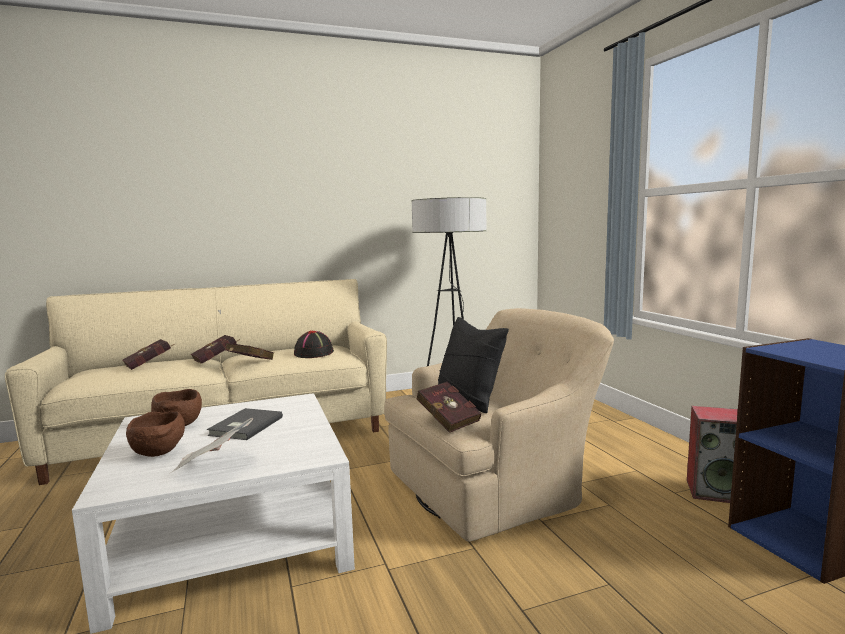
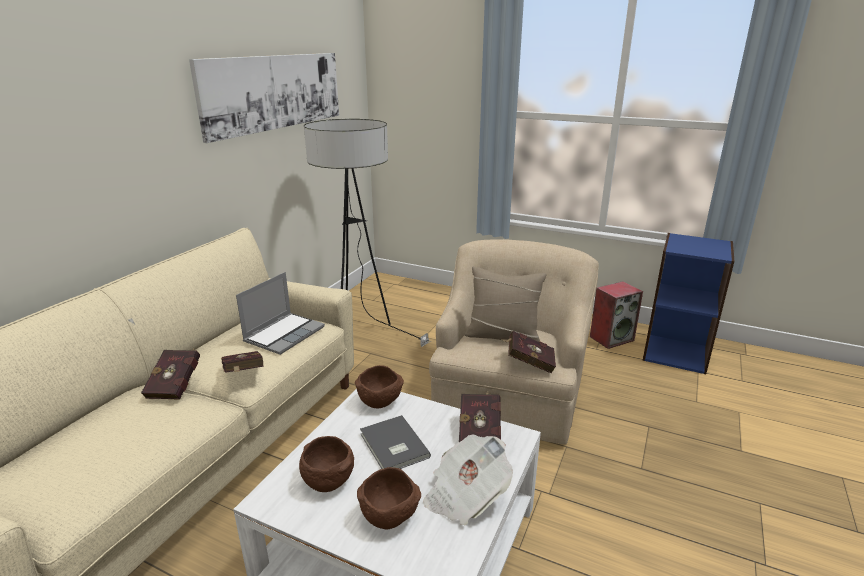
camera: 45 degrees left, 15 degrees up
(150, 365) = (109, 431): red book -> red book (480, 432)
(294, 405) = (380, 402): none -> brown bowl
(314, 353) = (284, 334): black hat -> laptop
(412, 178) = (275, 92): none -> picture
(469, 399) = (503, 336): black pillow -> beige pillow

